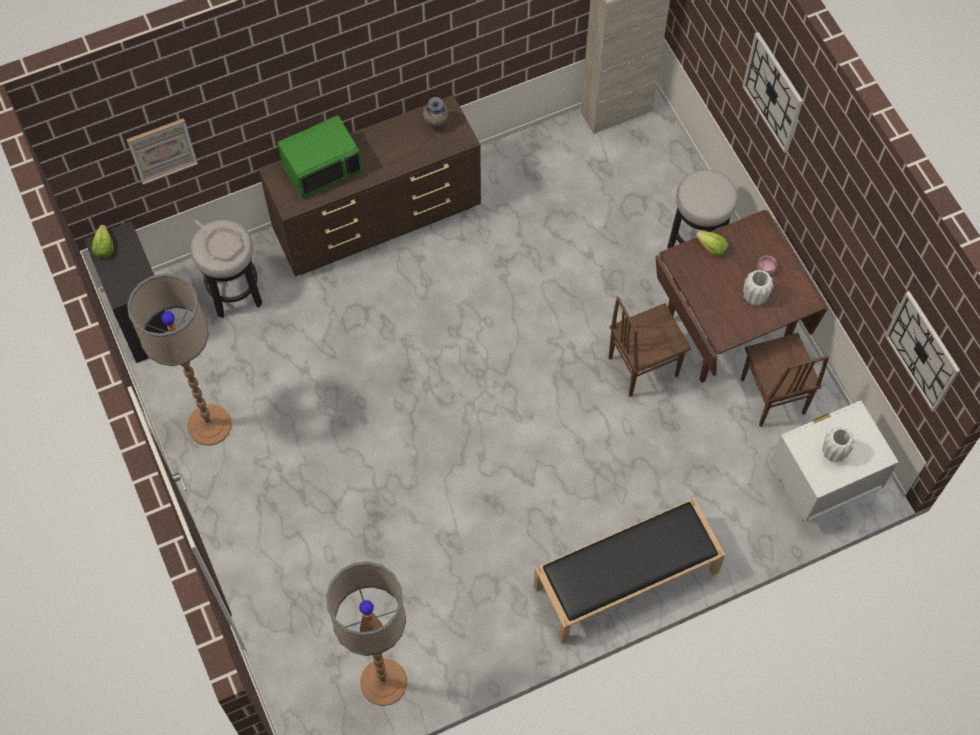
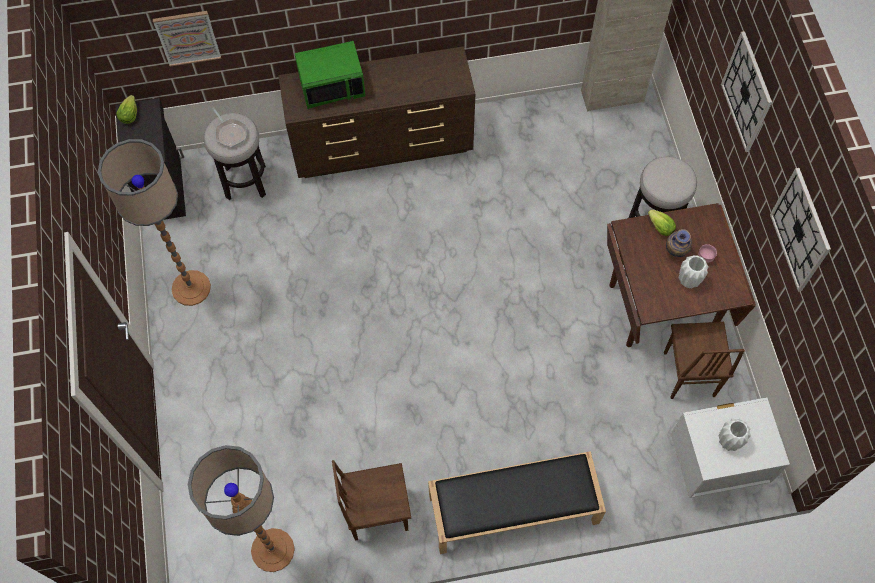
camera: 15 degrees right, 0 degrees up
(436, 126) = (441, 70): vase -> vase (674, 253)
(642, 366) = (577, 320): brown chair -> brown chair (377, 511)
(922, 351) = (835, 366): wall clock -> wall clock (800, 230)

